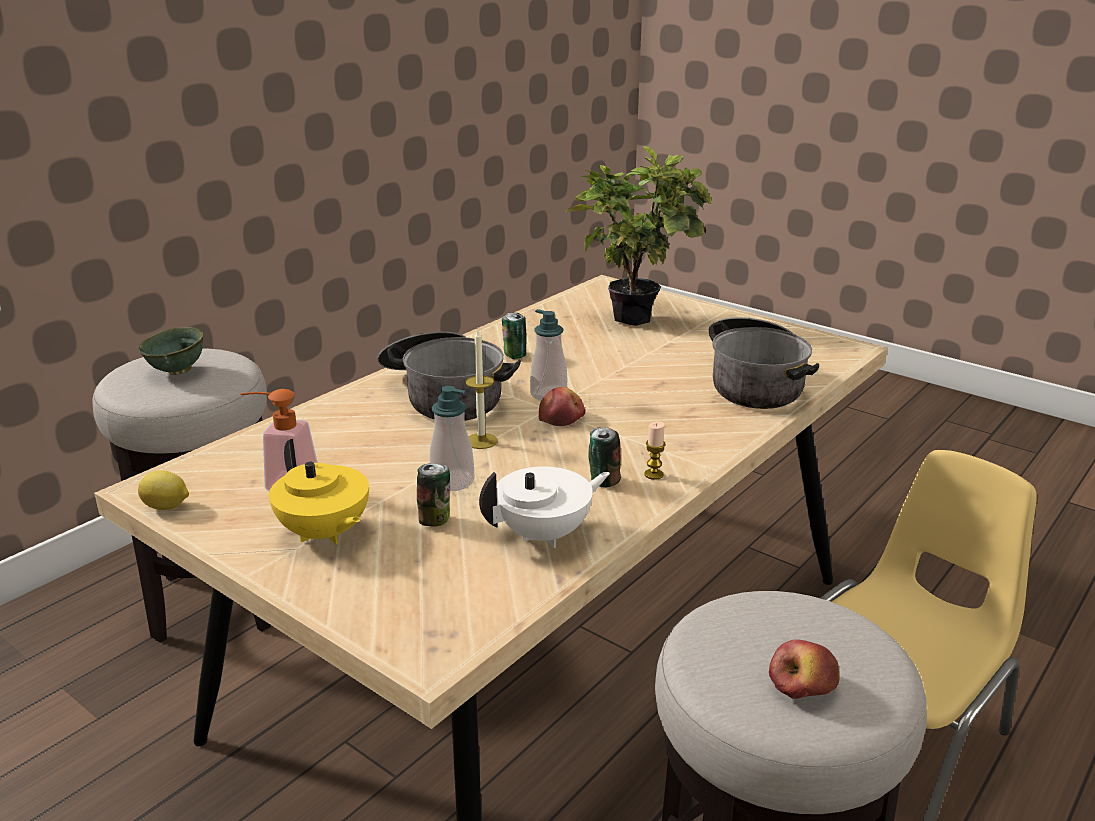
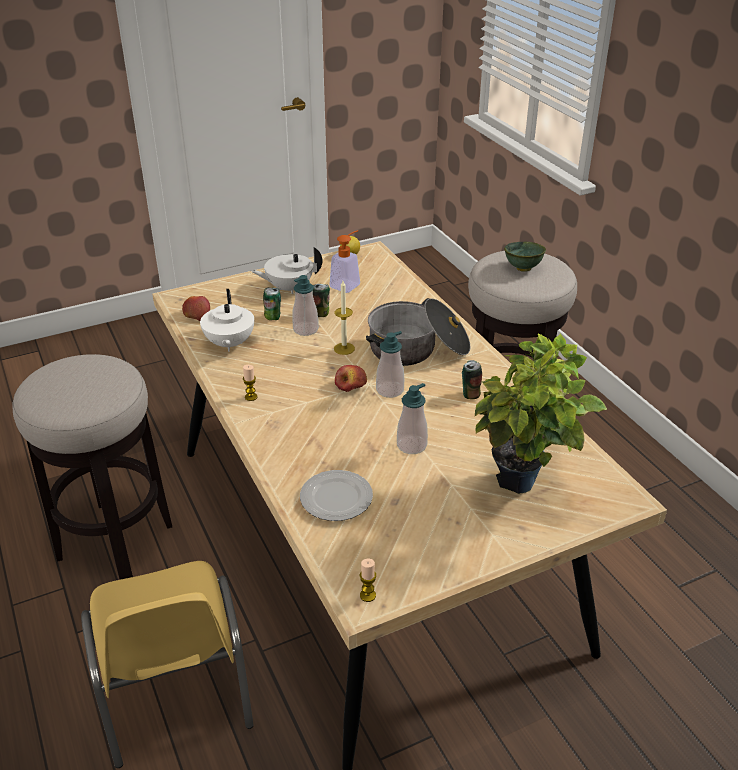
camera: 115 degrees right, 10 degrees up
(324, 533) = (289, 288): yellow teapot -> white teapot
(603, 481) = (261, 377): can -> can (321, 314)
(634, 366) = (411, 445): none -> soap dispenser
(755, 383) = (337, 498): cooking pot -> plate
(802, 685) = (59, 377): apple -> apple (197, 314)
(841, 348) = (367, 595): none -> candle

